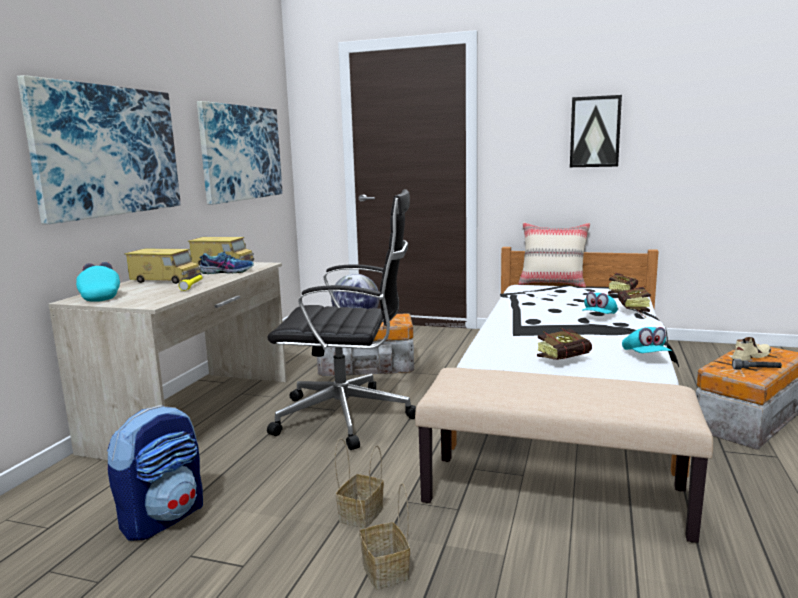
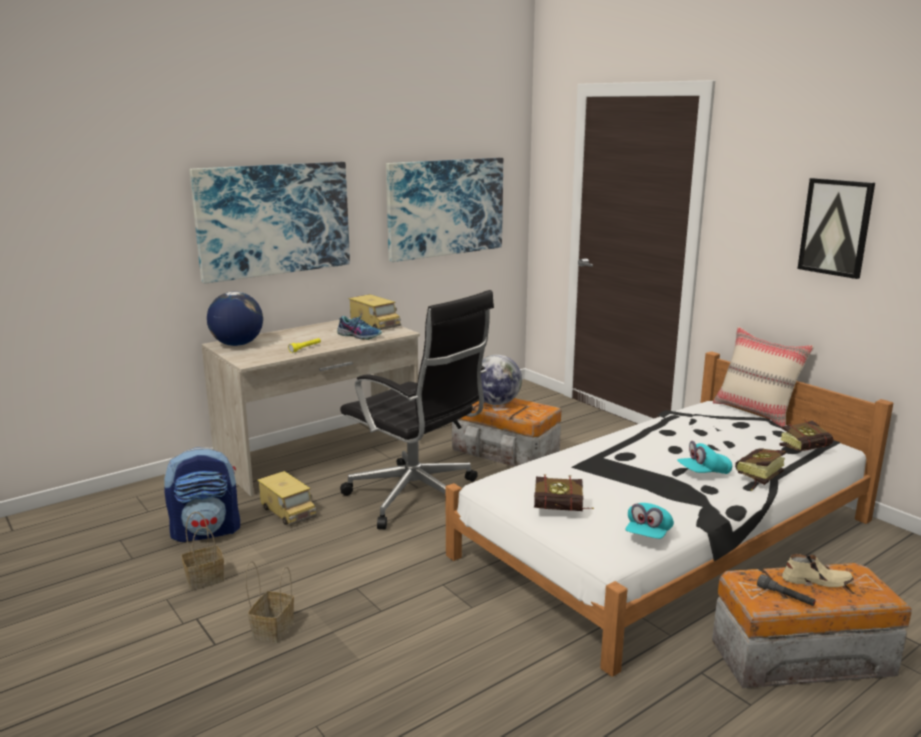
camera: 35 degrees right, 5 degrees up
(100, 296) = (237, 344): turquoise cap -> globe
(165, 279) = (304, 335): toy truck -> toy truck (288, 511)
(361, 513) = (315, 583): basket -> basket (206, 578)
(555, 495) = (468, 635): beige bench -> none

